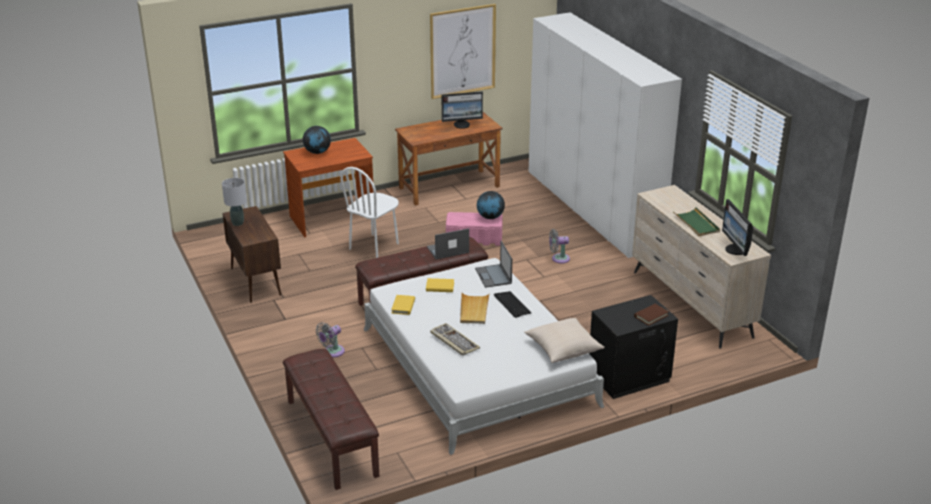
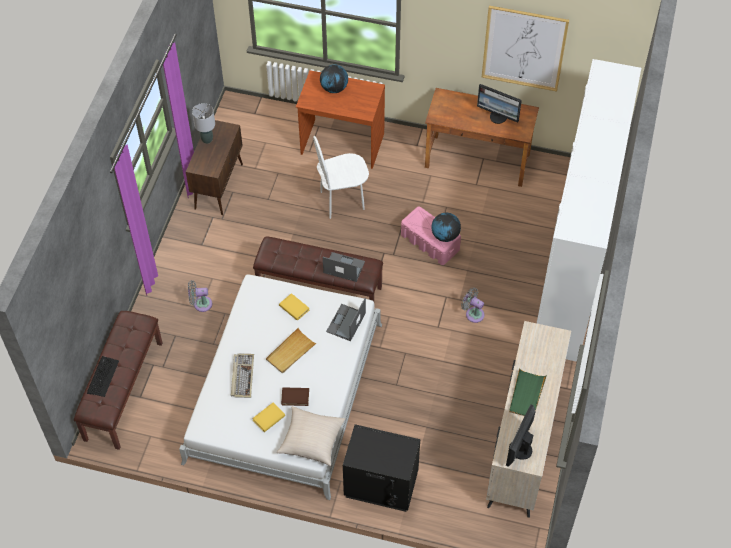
camera: 40 degrees right, 25 degrees up
(403, 306) = (247, 311): yellow book -> yellow book (269, 418)
(512, 304) = (324, 366): keyboard -> keyboard (103, 376)
(651, 316) = (392, 462): brown book -> brown book (295, 397)

